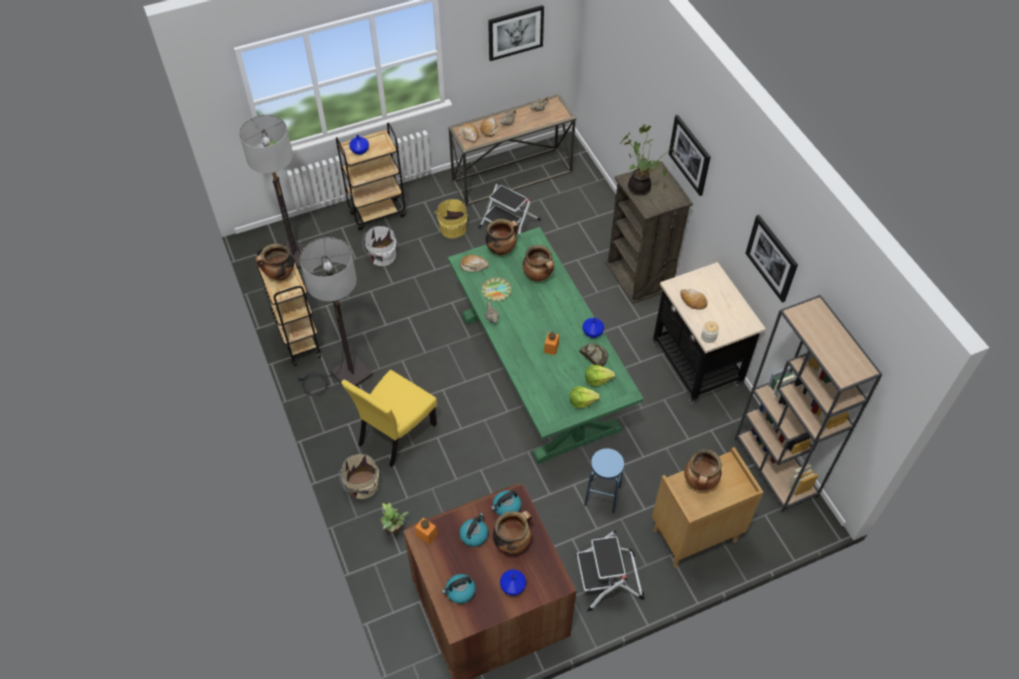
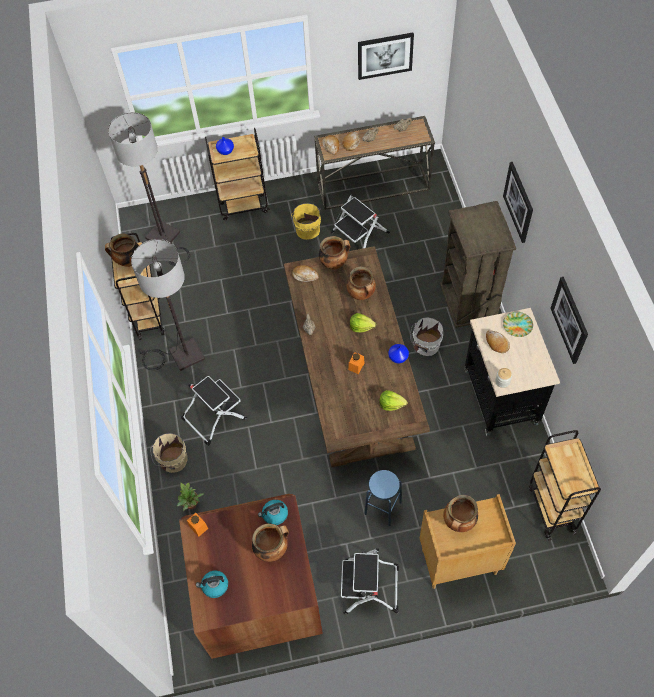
camera: 15 degrees right, 5 degrees up
(382, 256) = (238, 248): white bucket -> white bucket (426, 345)
(396, 432) = (214, 415): yellow chair -> step ladder
(474, 534) = (240, 535): kettle -> none
(496, 290) = (319, 302): plate -> plate (517, 325)
(512, 586) = (262, 590): blue vase -> none
(538, 372) = (352, 380): green dining table -> brown dining table
(582, 401) = (372, 422): lettuce -> lettuce (361, 326)
(594, 356) = (394, 380): bread -> none
(640, 187) = (470, 224): potted plant -> none
(776, 467) = (552, 510): bookcase -> brown cart

